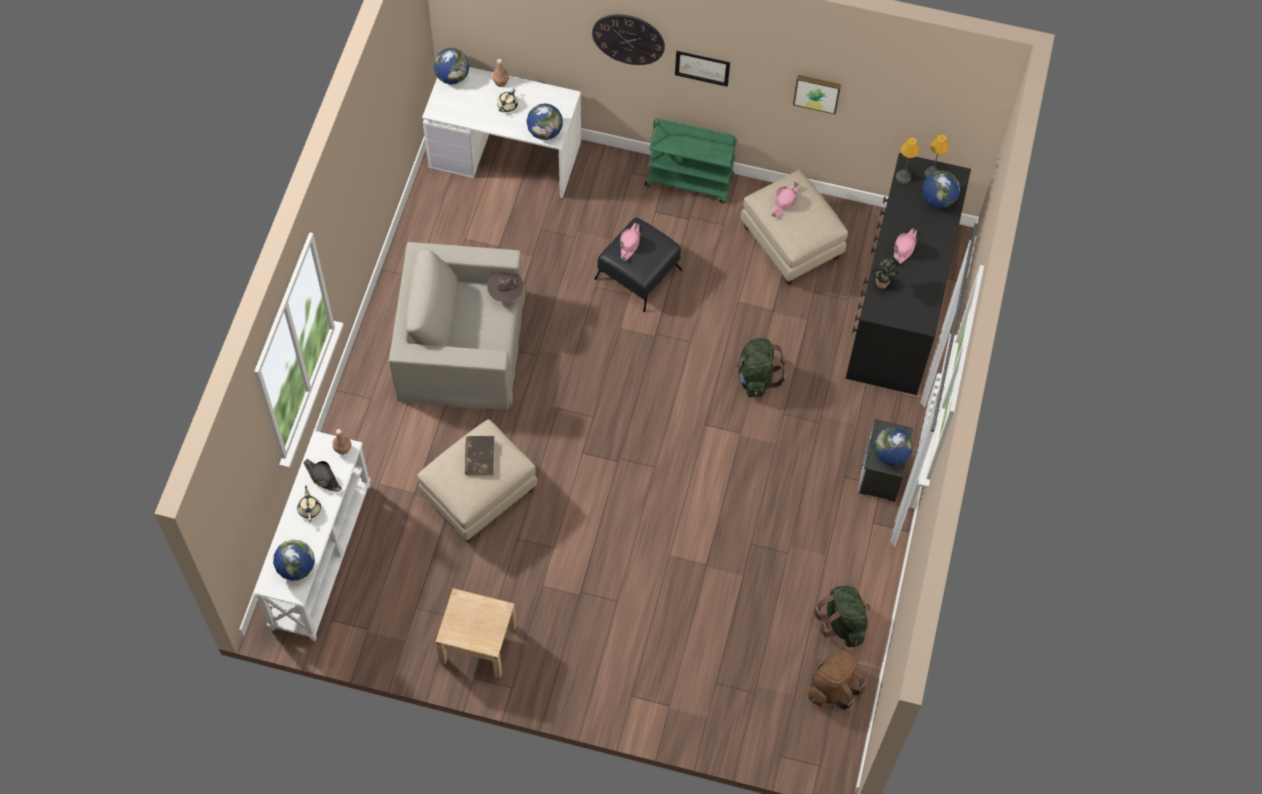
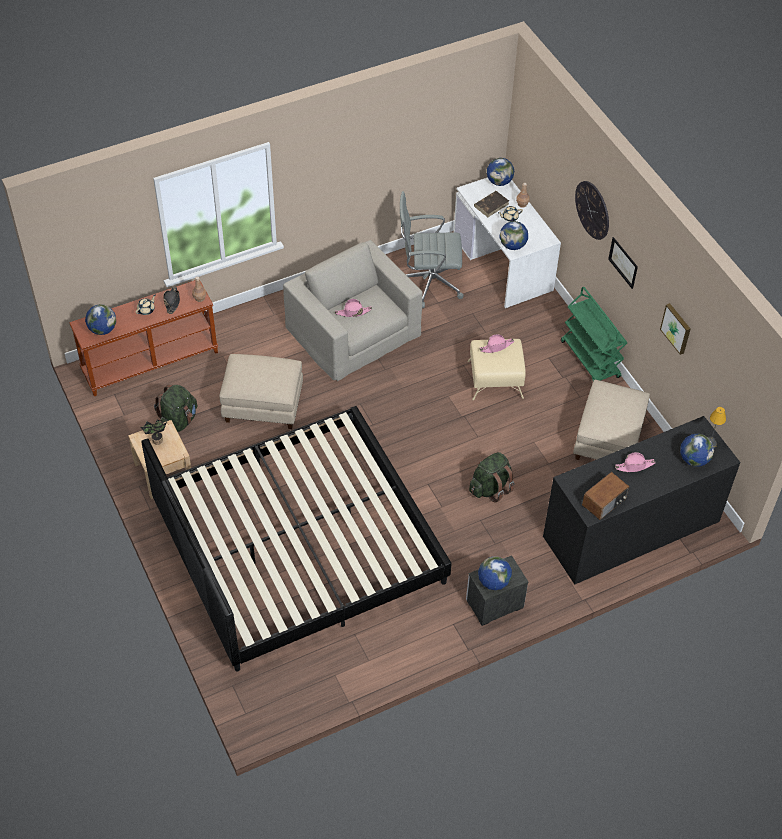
camera: 50 degrees right, 10 degrees down
(320, 555) = (150, 361): white console table -> brown console table
(466, 234) = (429, 282): none -> grey office chair
(479, 456) = (268, 371): brown book -> brown book (491, 205)
(505, 293) = (394, 312): brown hat -> none
(639, 274) = (496, 379): black ottoman -> beige ottoman
(674, 585) = (299, 544): none -> bed
(784, 201) = (613, 398): pink hat -> pink hat (353, 312)
(832, 687) = (310, 682): brown backpack -> none
(842, 622) = (362, 656): green backpack -> green backpack (178, 421)
(882, 284) = (593, 472): potted plant -> potted plant (156, 441)
(902, 177) = (687, 429): table lamp -> none
(921, 302) = (604, 502): none -> radio

